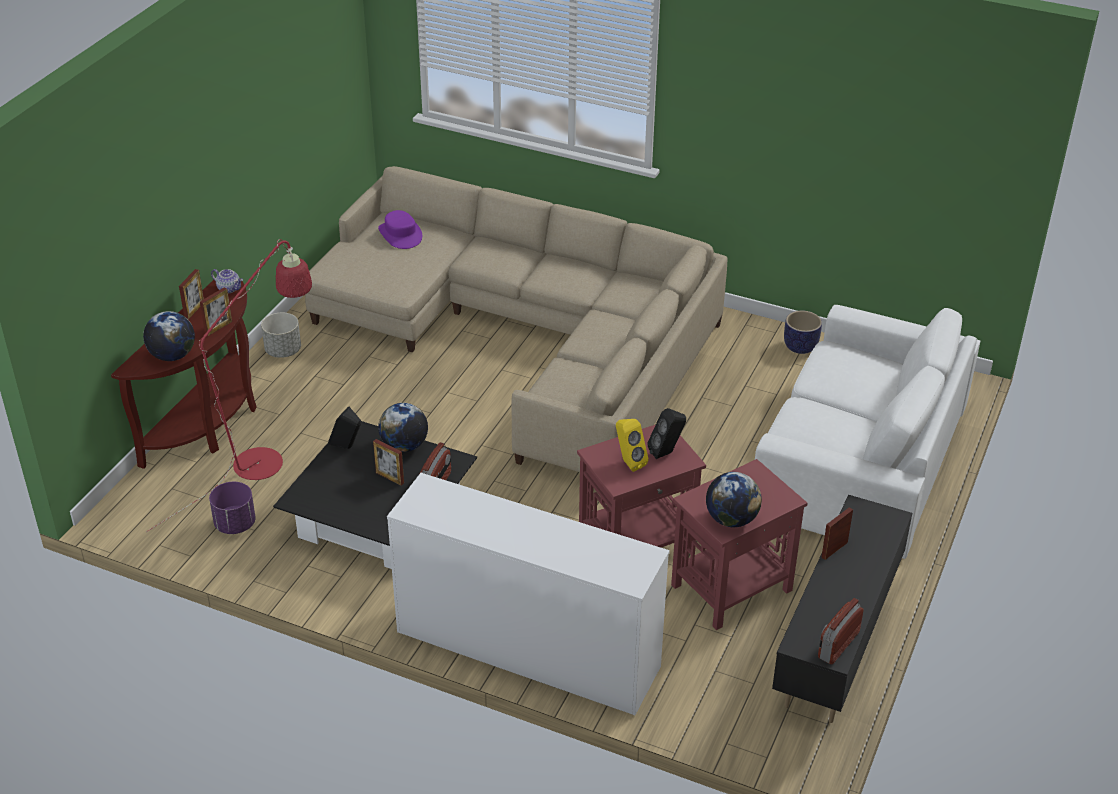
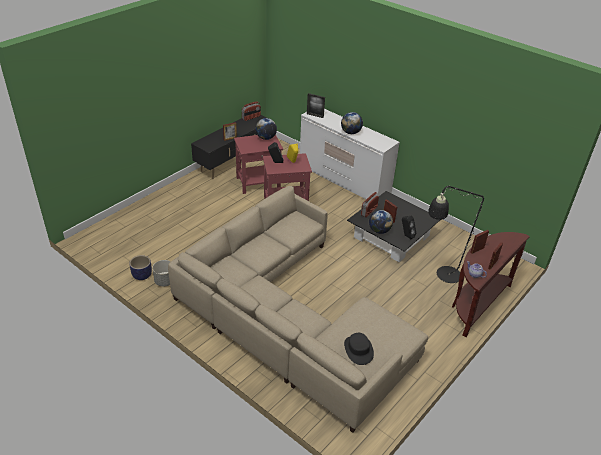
camera: 165 degrees left, 0 degrees up
(172, 356) = (499, 239): globe -> globe (351, 132)
(235, 524) = (457, 248): purple planter -> none
(268, 457) = (443, 277): red floor lamp -> black floor lamp
(283, 350) = (437, 343): grey planter -> grey planter (165, 281)
(400, 234) = (358, 350): purple hat -> black hat
(631, 555) = (315, 115): none -> picture frame
(859, 460) = (167, 215): white sofa -> none

